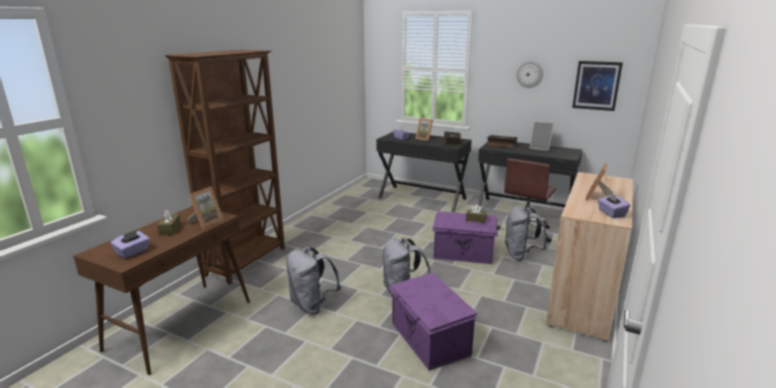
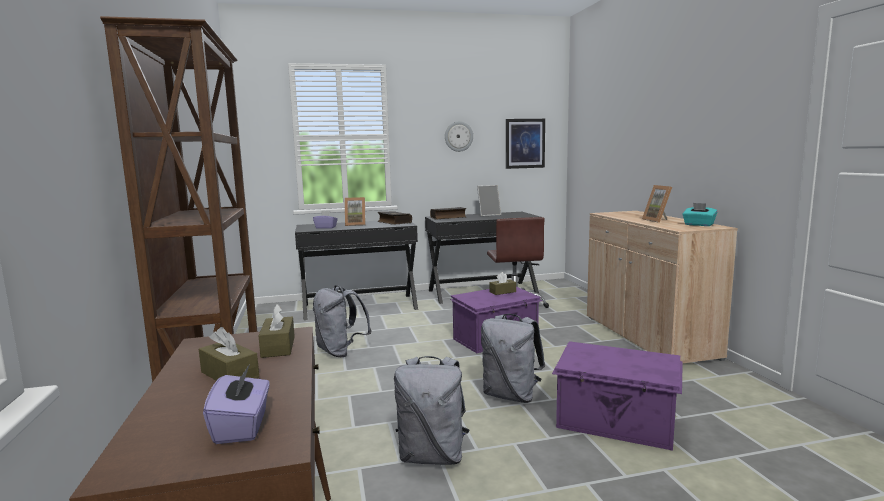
camera: 40 degrees left, 10 degrees down
(206, 222) = (278, 347): picture frame -> brown tissue box
(521, 255) = (546, 324): grey backpack -> grey backpack (340, 352)
(611, 213) = (698, 225): purple tissue box -> turquoise tissue box

